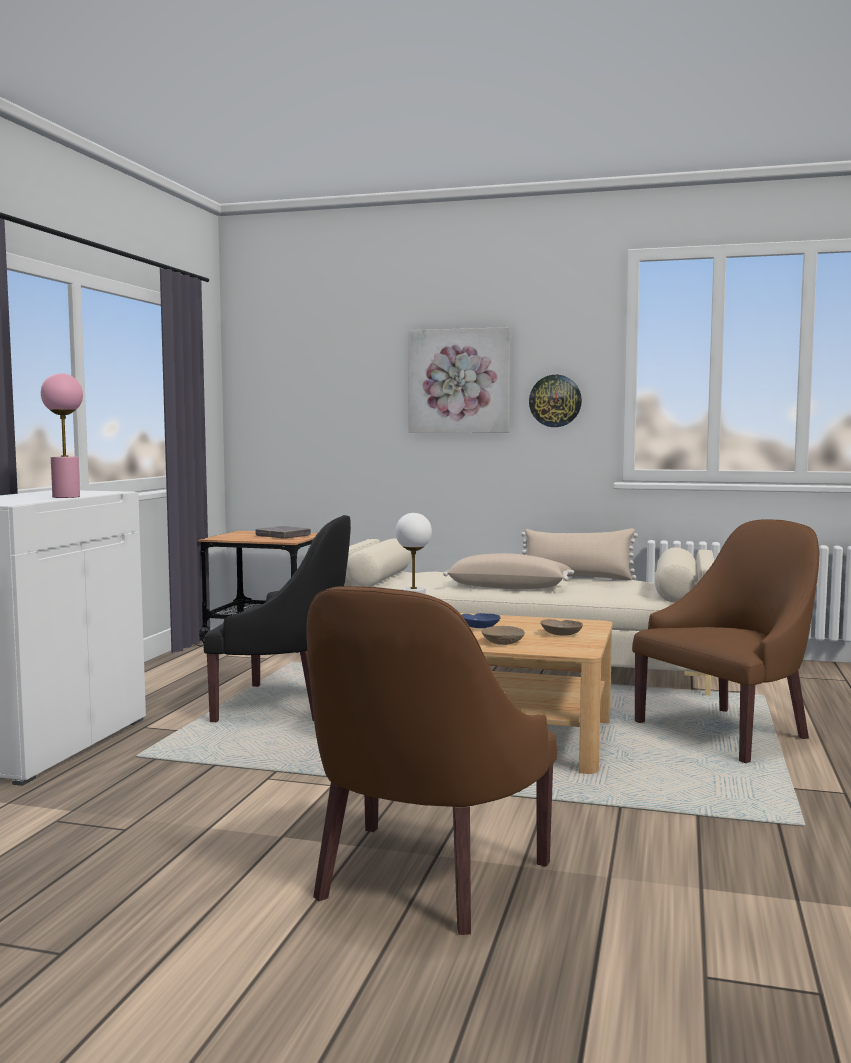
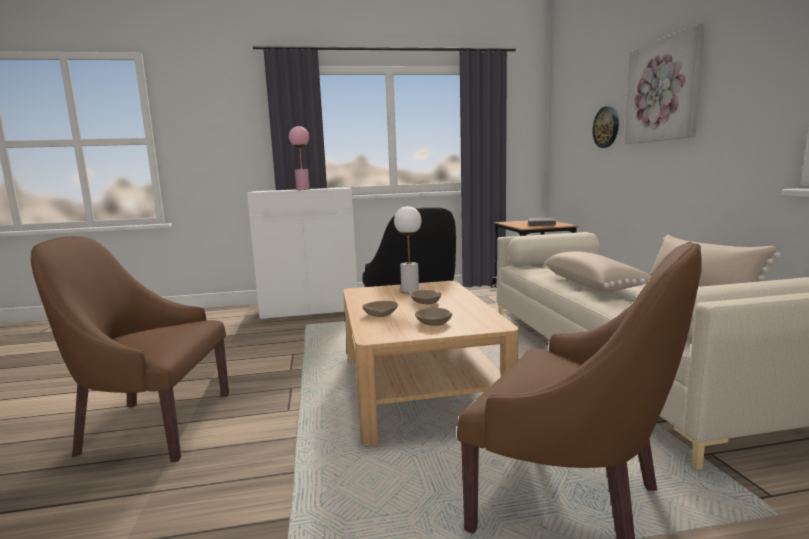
camera: 65 degrees right, 5 degrees up
(479, 627) = (426, 302): blue bowl -> beige bowl
(555, 401) = (739, 95): wall clock -> wall clock (606, 127)

